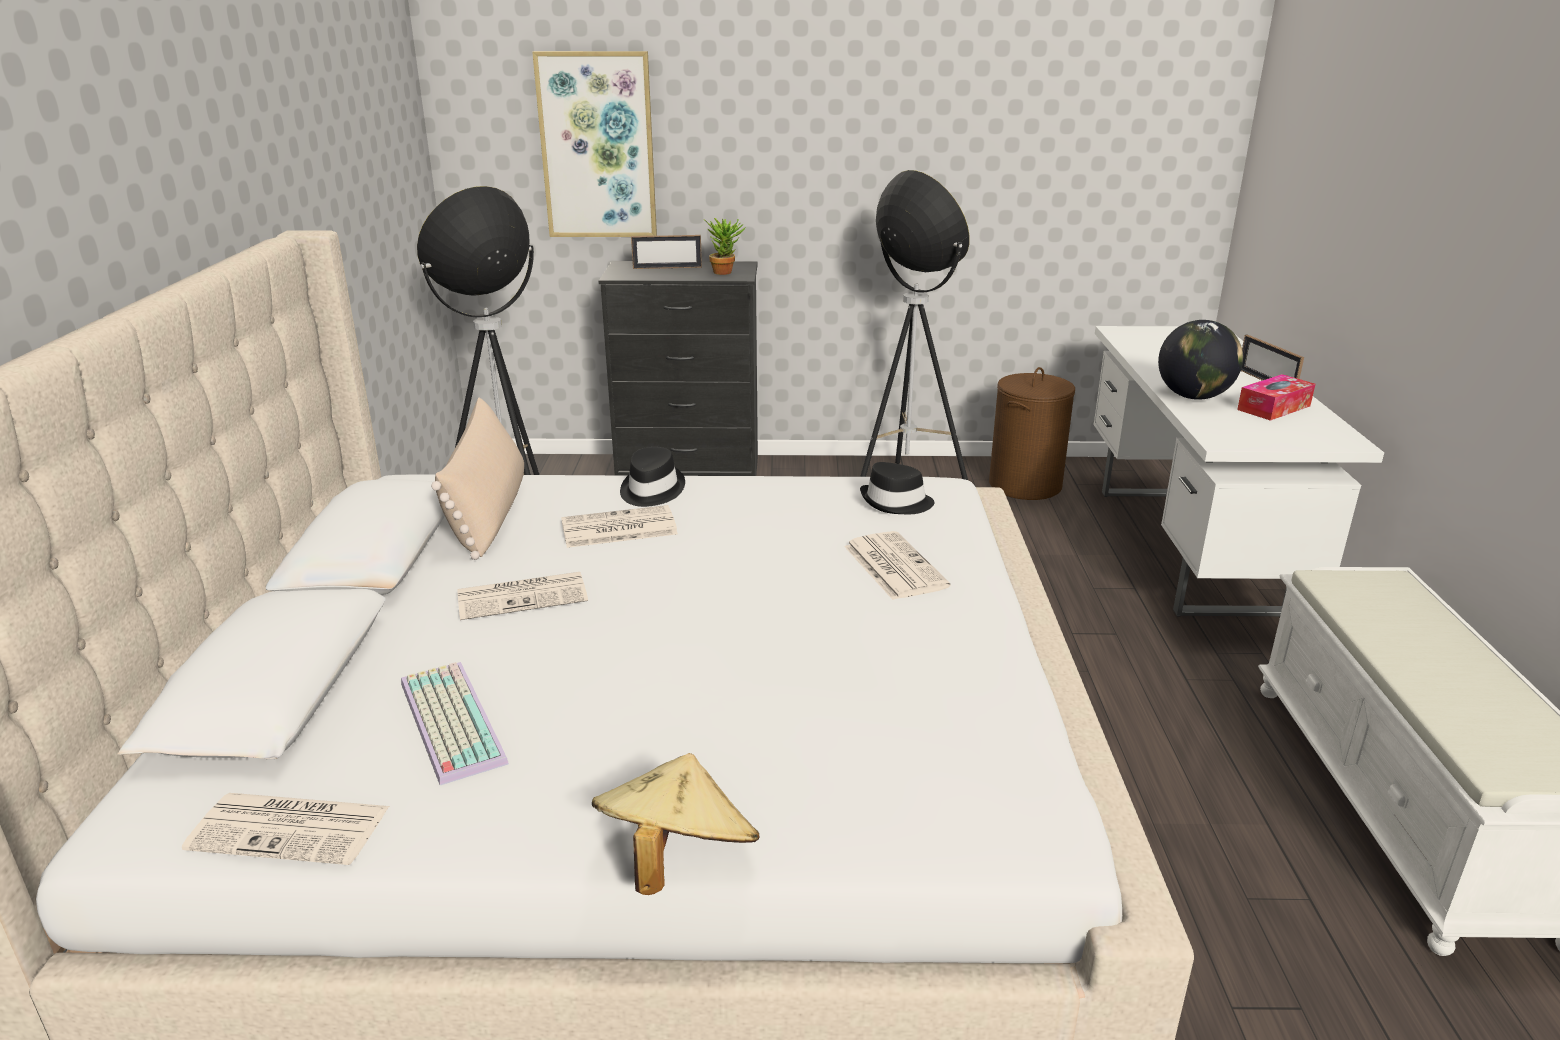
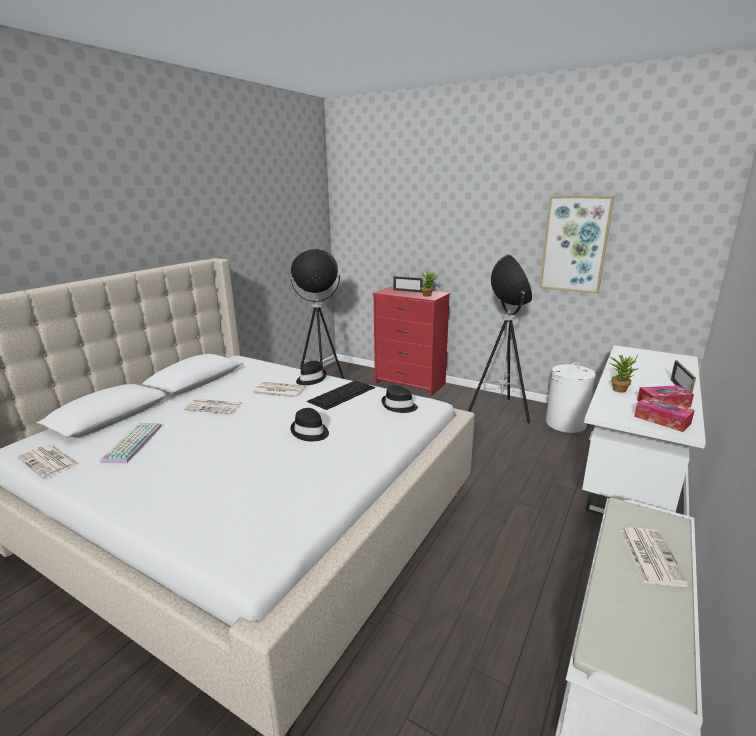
camera: 30 degrees right, 5 degrees down
(489, 513) = (246, 375): beige pillow -> none
(597, 146) = (389, 237): picture -> picture (574, 244)
(676, 860) = (122, 516): beige hat -> none
(688, 472) = (409, 384): black dresser -> red dresser
(760, 505) = (342, 394): none -> keyboard
(806, 590) = (310, 432): none -> black hat
(893, 566) = (358, 432): newspaper -> newspaper (650, 556)
(1025, 485) = (565, 424): brown laundry basket -> white laundry basket
(1193, 397) = (619, 389): globe -> potted plant
(1302, 433) = (662, 420): none -> tissue box

